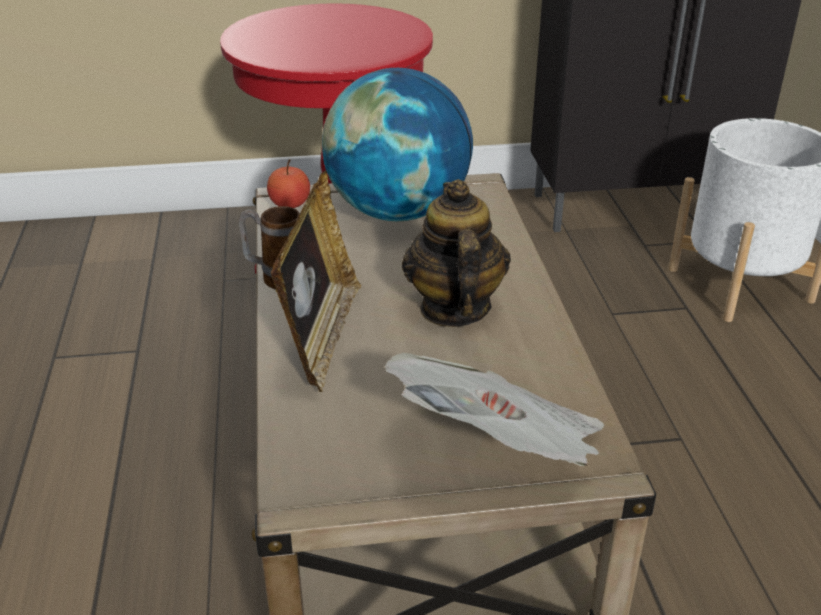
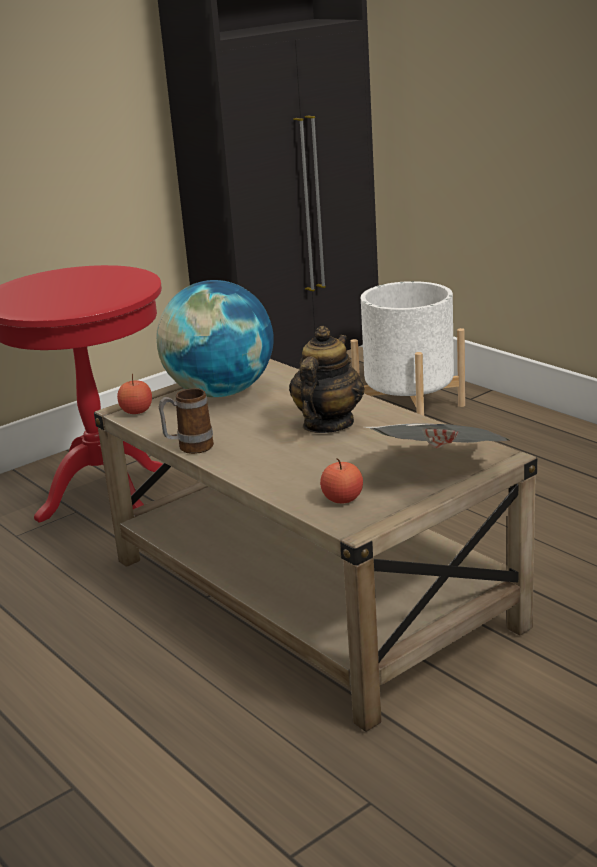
camera: 30 degrees left, 10 degrees down
(321, 337) = (264, 463): picture frame -> none
(335, 441) = (342, 499): none -> apple
(454, 308) = (327, 424): teapot -> teapot turned 60 degrees clockwise

